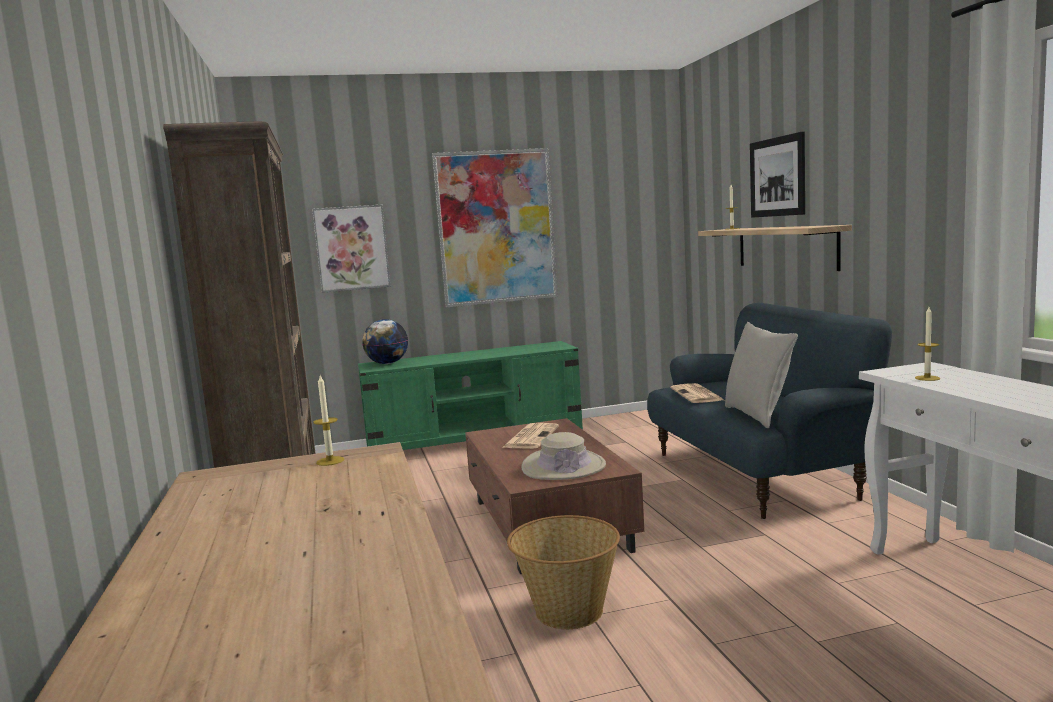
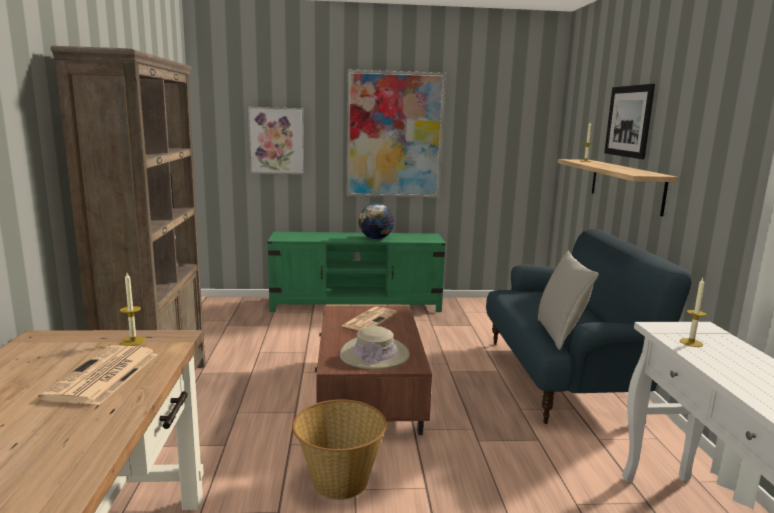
camera: 10 degrees right, 5 degrees up
(387, 363) = (293, 235): globe -> globe (375, 238)
(697, 395) = (523, 302): newspaper -> newspaper (103, 376)

